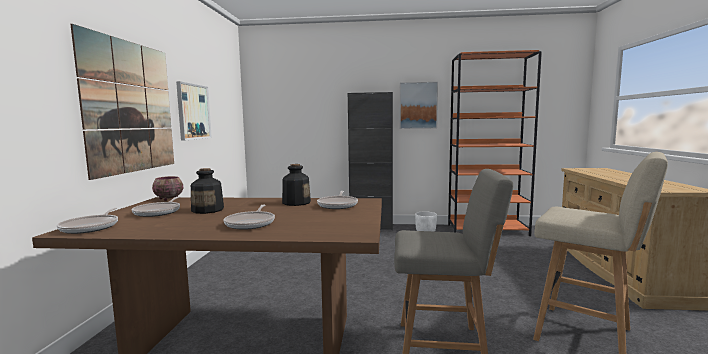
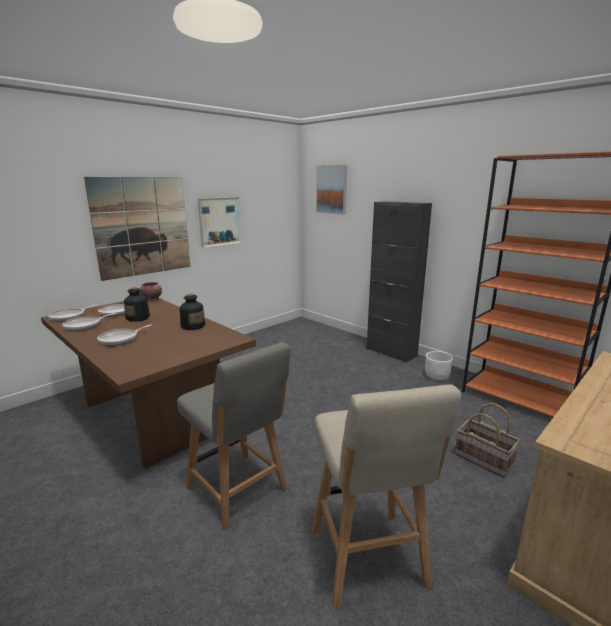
camera: 40 degrees right, 10 degrees up
(338, 205) = (205, 337): frying pan -> frying pan (84, 326)
(418, 105) = (463, 220): picture -> picture (331, 189)
(528, 262) = (484, 459): none -> basket

